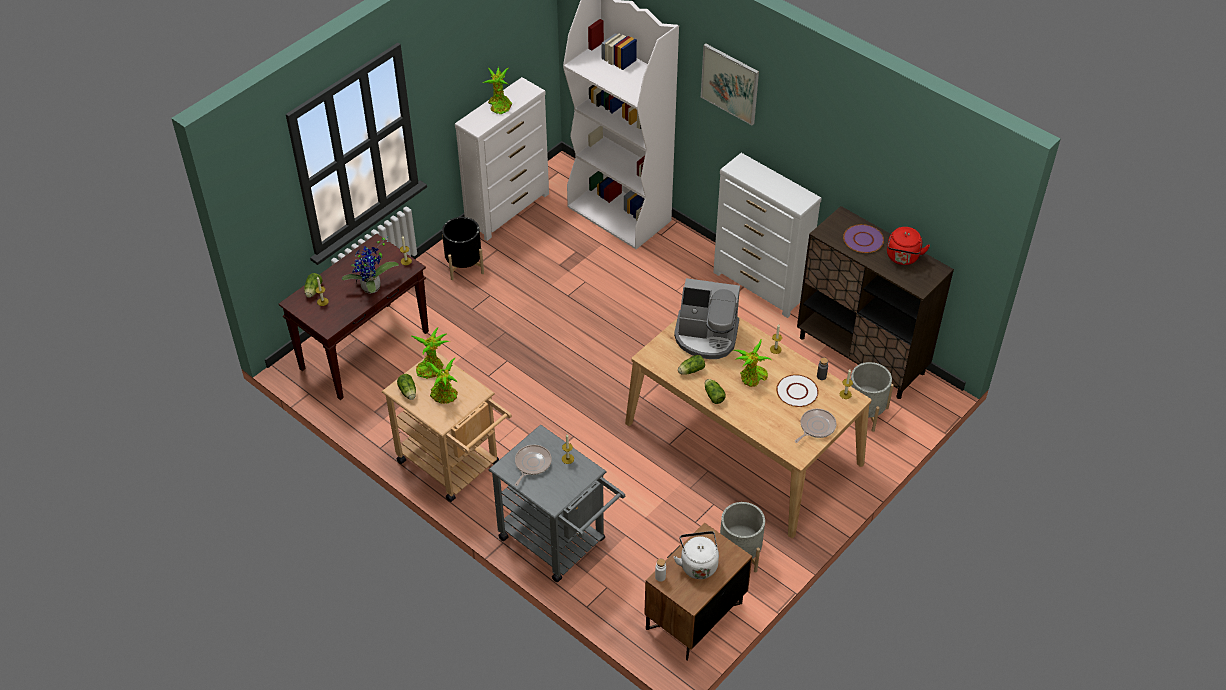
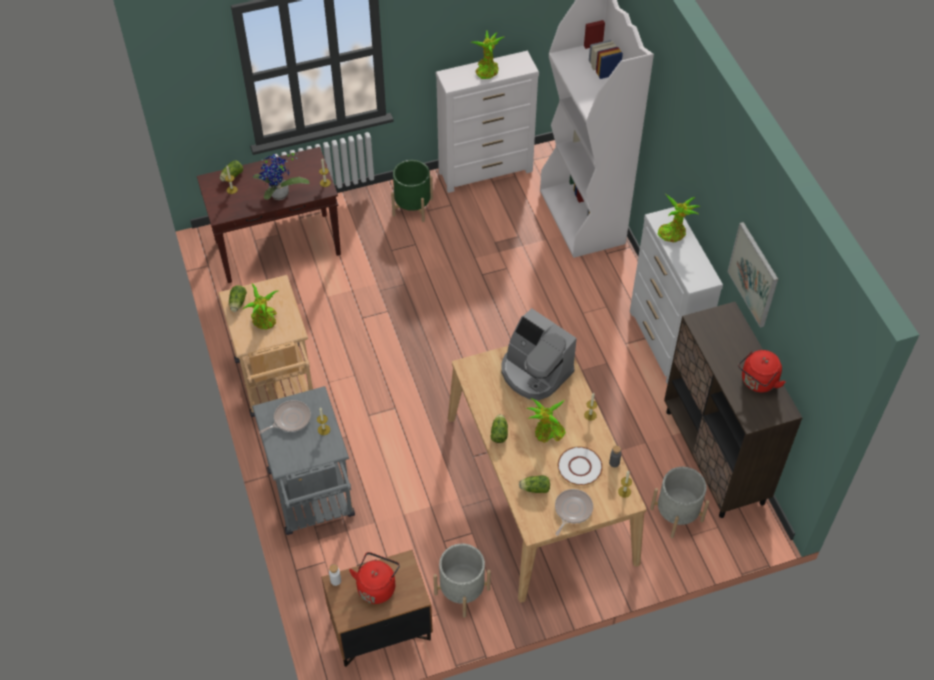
camera: 30 degrees right, 5 degrees up
(431, 367) = (272, 290): potted plant -> potted plant (674, 232)
(464, 265) = (412, 207): black planter -> green planter
(690, 370) = (495, 398): lettuce -> lettuce (534, 488)
(698, 564) = (377, 586): white kettle -> red kettle
(730, 83) = (681, 132): picture -> picture (753, 274)
(816, 427) = (572, 510): frying pan -> frying pan turned 45 degrees counterclockwise
(863, 239) = (731, 346): purple plate -> none

